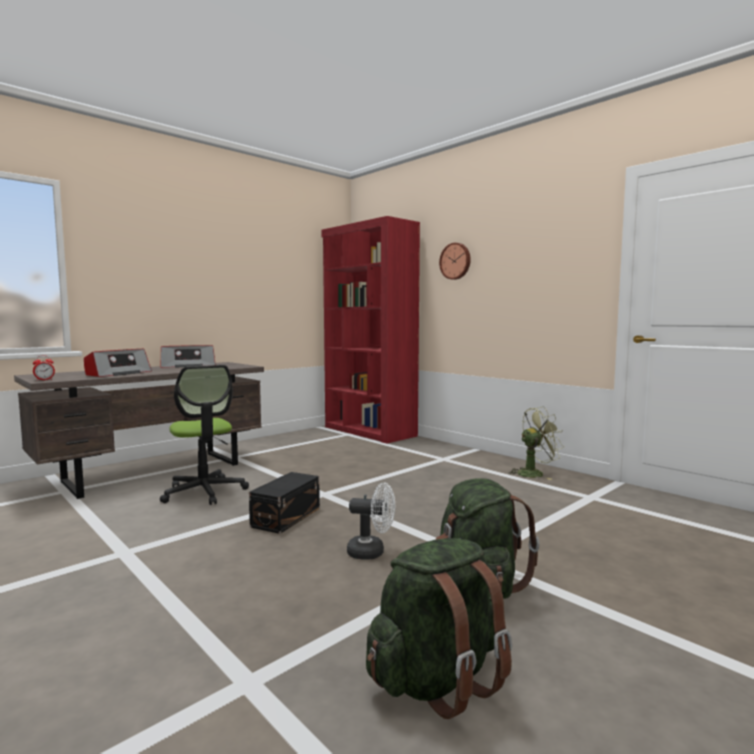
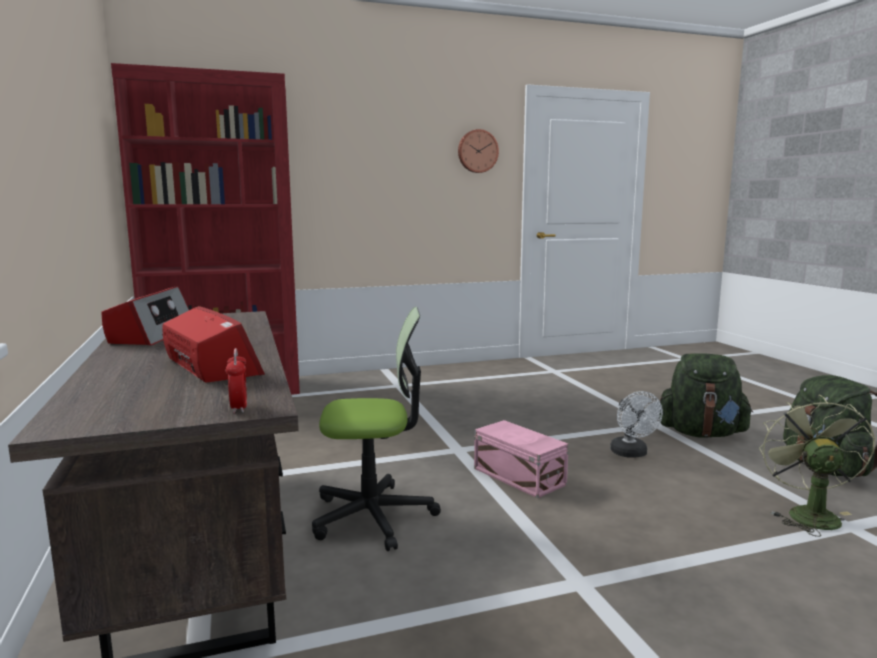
camera: 65 degrees left, 5 degrees up
(284, 517) = (519, 477): black storage box -> pink storage box
(372, 552) = (631, 454): white fan -> white fan turned 135 degrees clockwise
(456, 261) = (342, 147): wall clock -> wall clock (477, 151)
(534, 473) = (482, 370): green fan -> green fan (807, 513)

